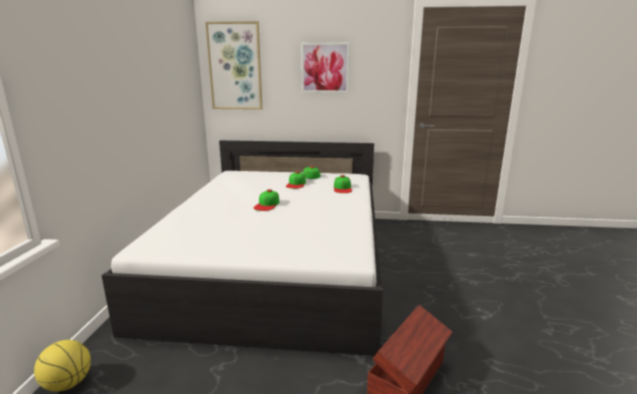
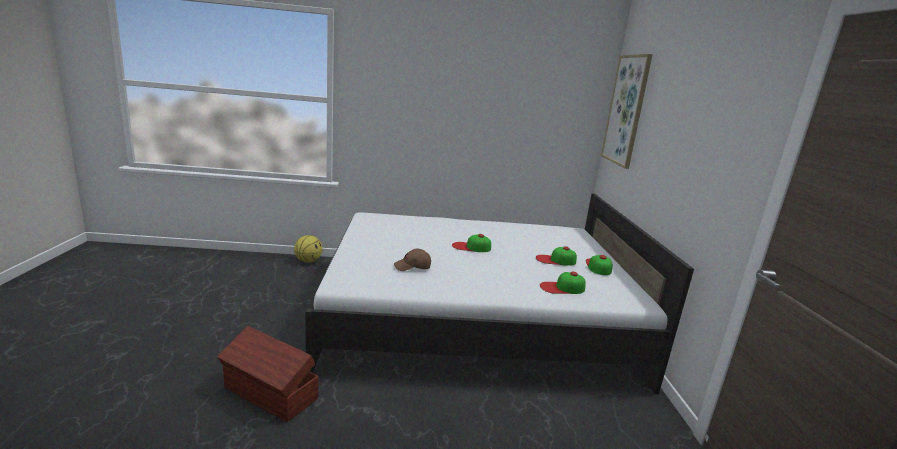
camera: 80 degrees right, 0 degrees up
(313, 227) = (412, 267): none -> brown cap
(325, 68) = (686, 125): picture -> none

